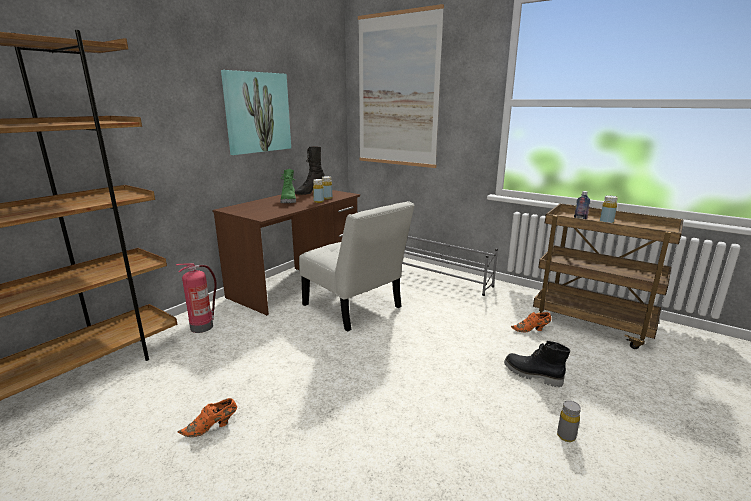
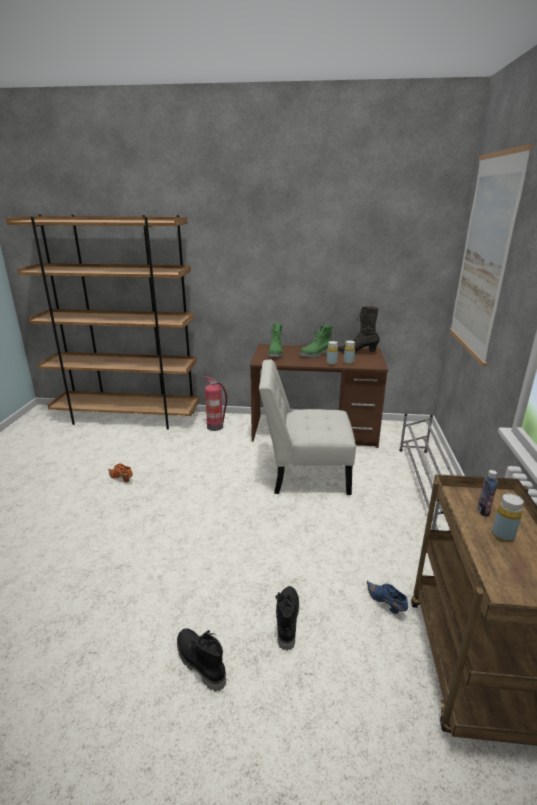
camera: 60 degrees right, 5 degrees up
(256, 209) = (276, 354): none -> green boot
(258, 112) = (320, 267): picture -> none
(355, 308) = (304, 473): white chair -> white chair turned 75 degrees clockwise
(531, 330) = (386, 604): orange shoe -> blue shoe
(566, 436) = (199, 663): grey bottle -> black boot

